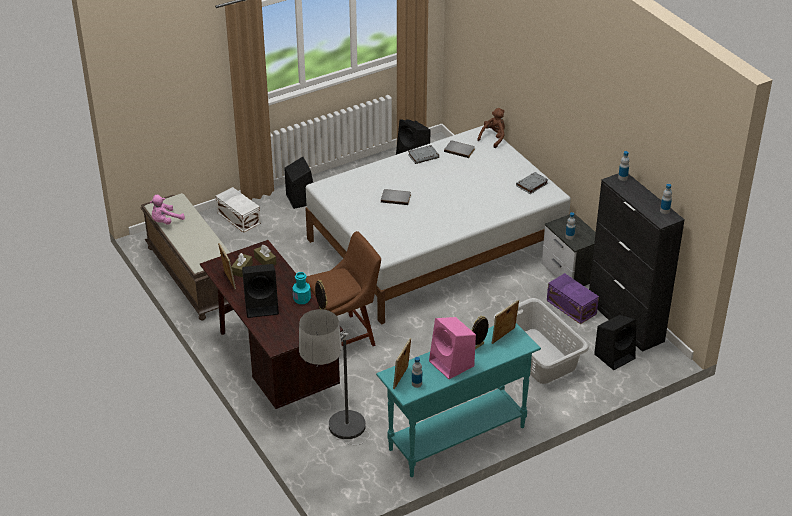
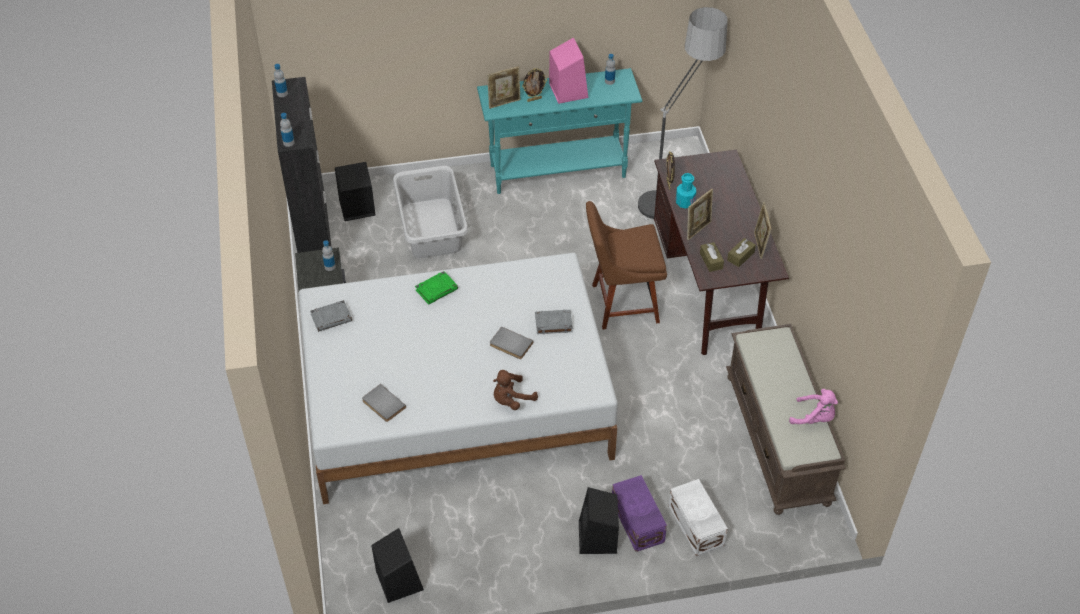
camera: 160 degrees left, 10 degrees up
(165, 221) = (814, 418): pink plush toy -> pink plush toy turned 45 degrees clockwise
(262, 306) = (729, 205): black speaker -> none
(401, 378) = (621, 89): picture frame -> picture frame (698, 229)
(423, 156) = (438, 407): grey book -> grey book (553, 323)
(470, 217) = (437, 289): none -> green book
(493, 138) = (324, 414): brown plush toy -> brown plush toy (511, 400)
(571, 306) = (357, 273): purple storage box -> purple storage box (637, 522)

